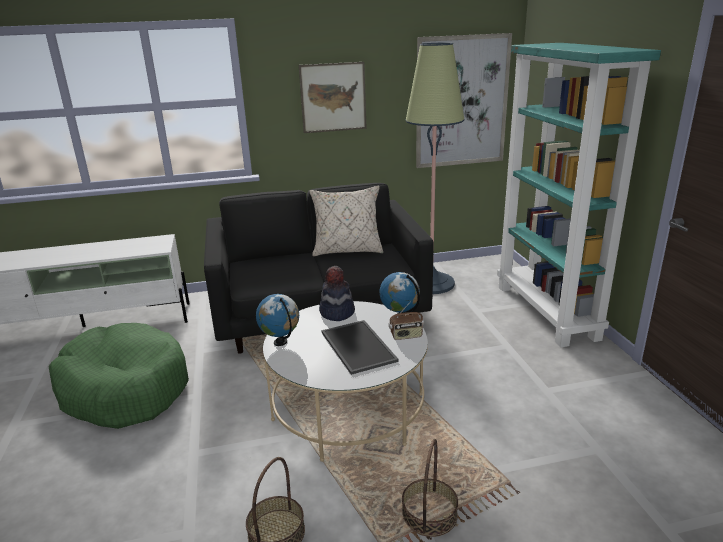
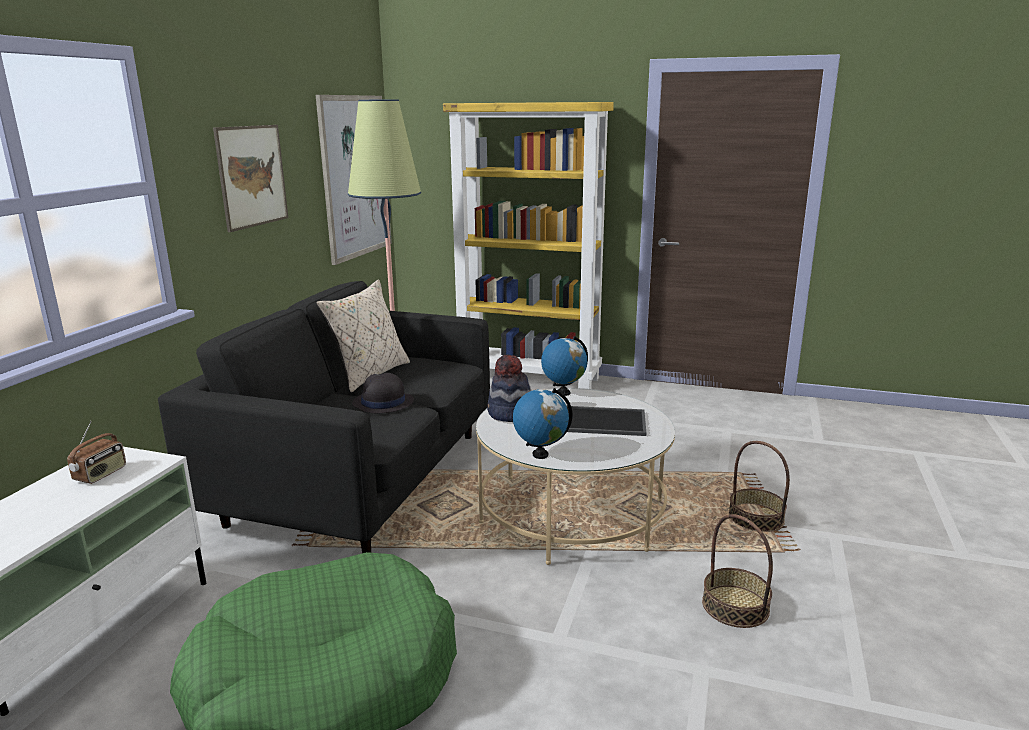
camera: 60 degrees left, 5 degrees down
(307, 269) = (382, 403): none -> black hat
(406, 336) = (601, 398): radio -> radio (101, 474)
(547, 312) = (530, 378): turquoise bookcase -> yellow bookcase

